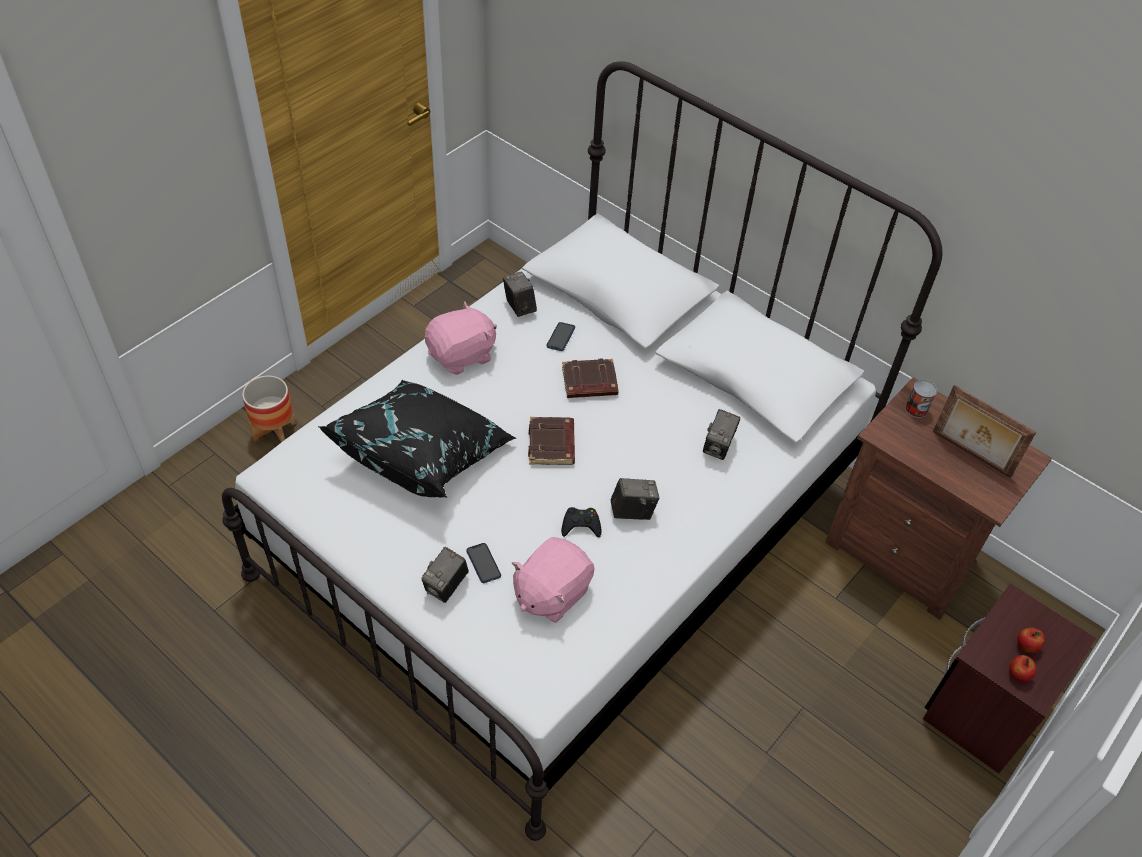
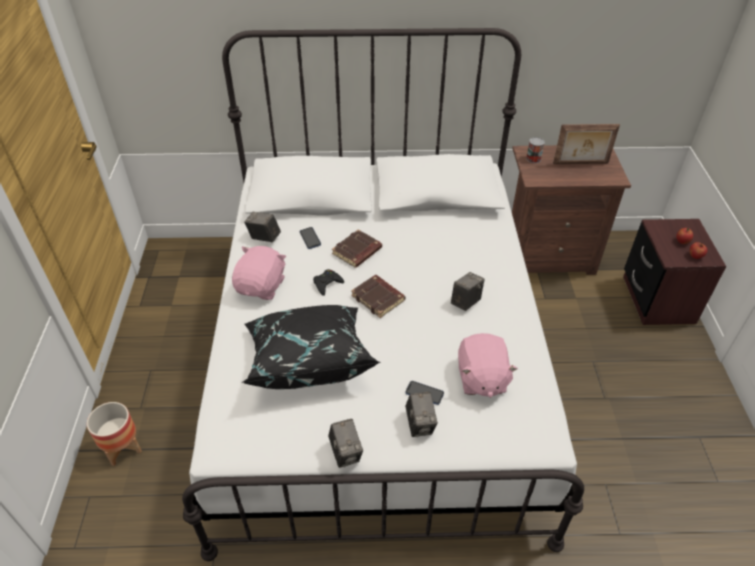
camera: 40 degrees left, 5 degrees down
(581, 525) = (449, 329): black game controller -> black game controller (327, 284)
(718, 447) = (465, 239): camera -> camera (346, 453)

